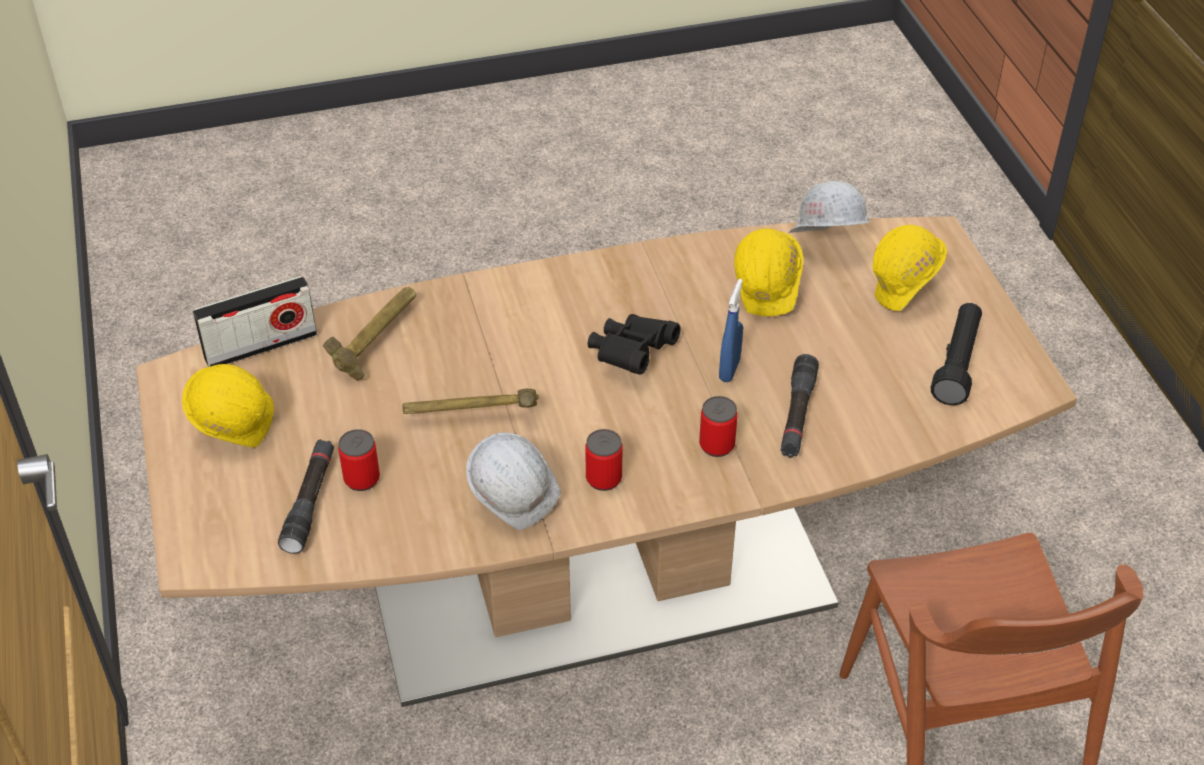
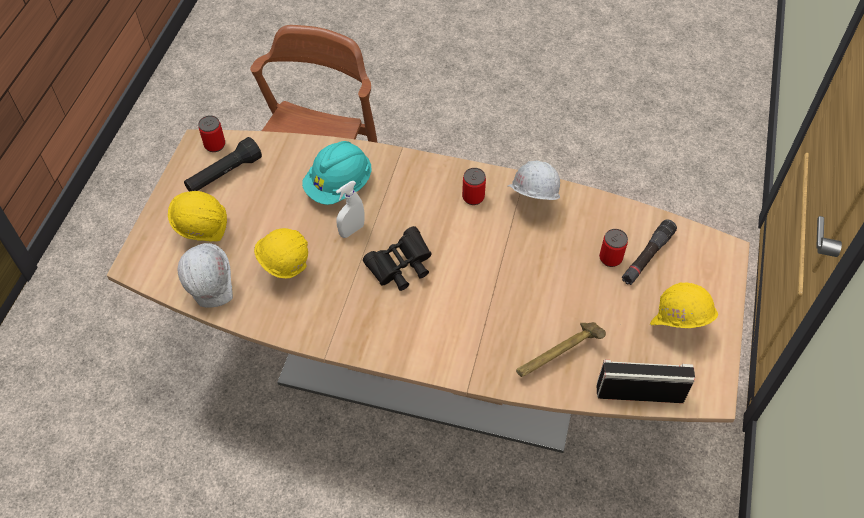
camera: 150 degrees left, 10 degrees up
(472, 417) = (525, 270): hammer -> none
(716, 445) = (398, 188): can -> can (215, 145)
(729, 369) = (352, 230): blue spray bottle -> white spray bottle
(797, 414) = (339, 186): black flashlight -> turquoise hard hat

